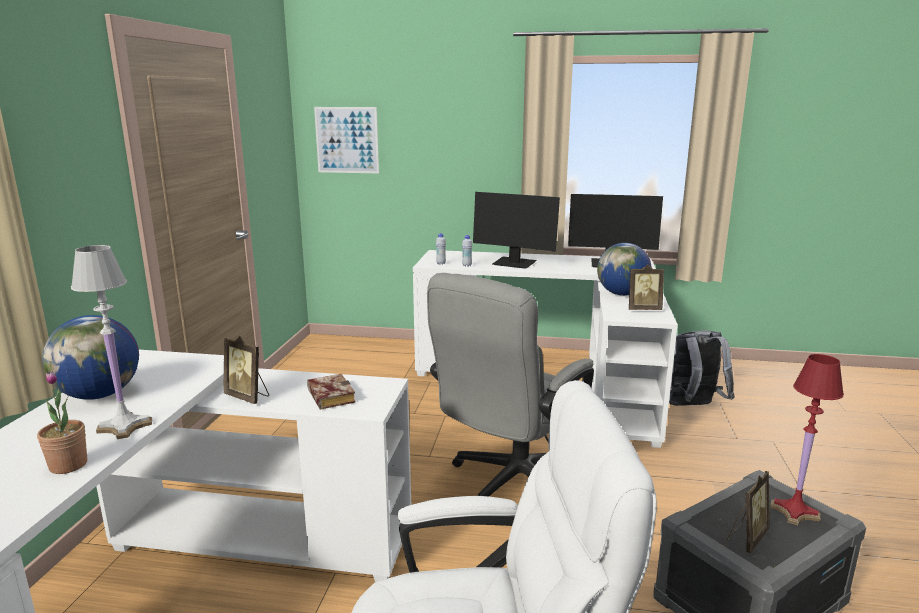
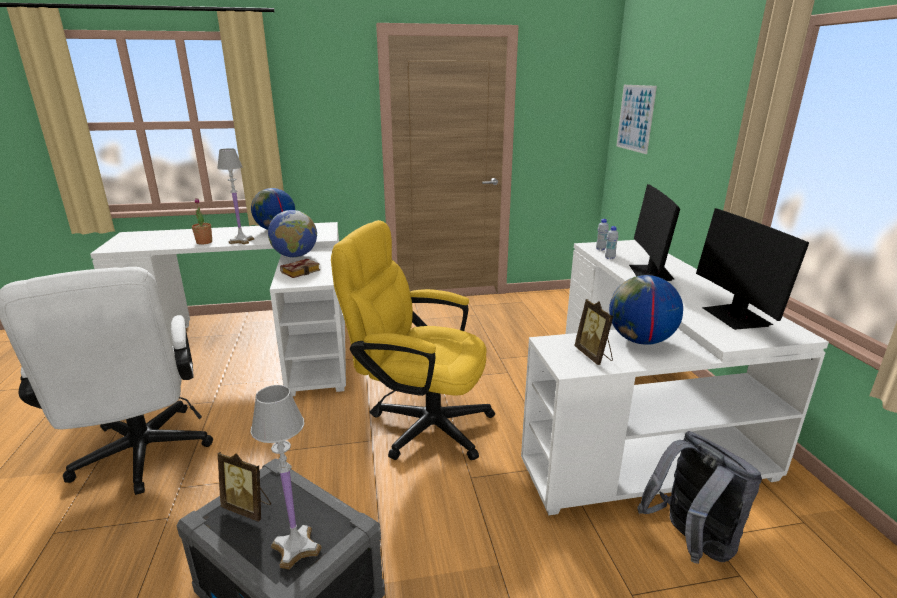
camera: 70 degrees right, 5 degrees up
(248, 397) = (295, 256): picture frame -> globe
(510, 483) = (420, 423): grey office chair -> yellow office chair
(794, 512) = (296, 547): red table lamp -> white table lamp

